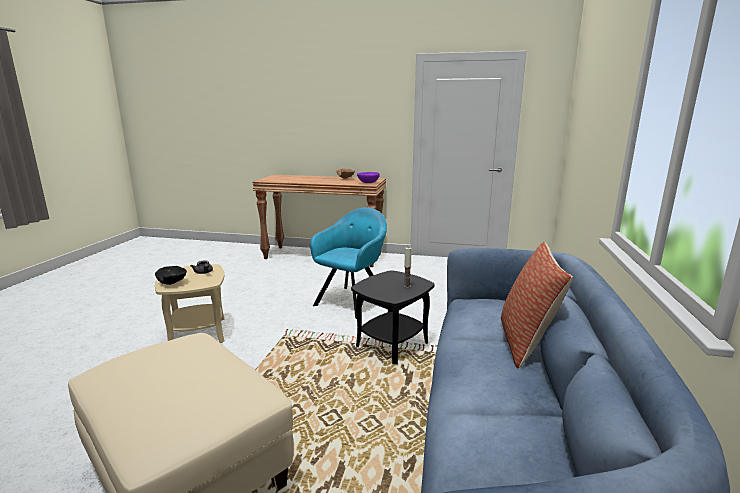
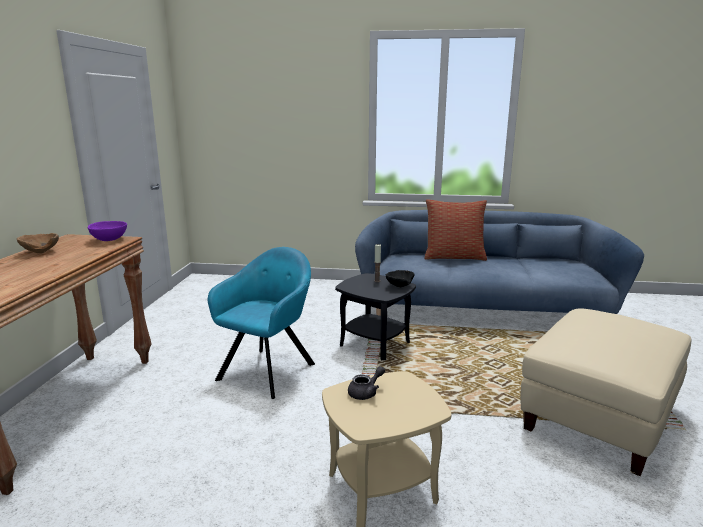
camera: 95 degrees left, 0 degrees up
(173, 283) = (417, 408): black bowl -> black bowl (398, 286)
(352, 300) = (269, 369): turquoise armchair -> turquoise armchair turned 90 degrees clockwise

